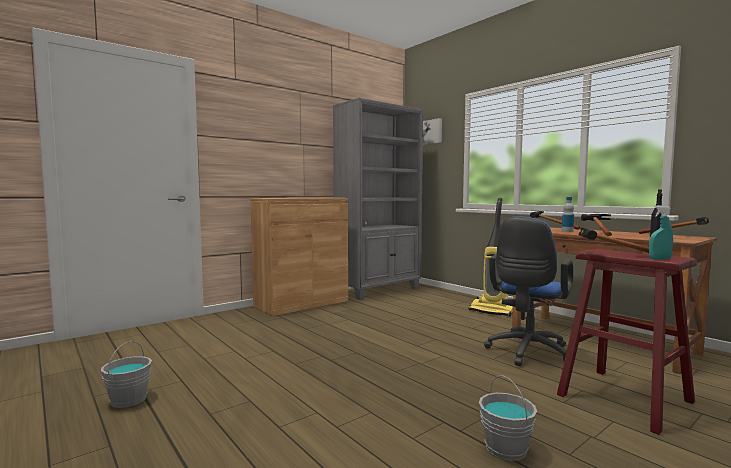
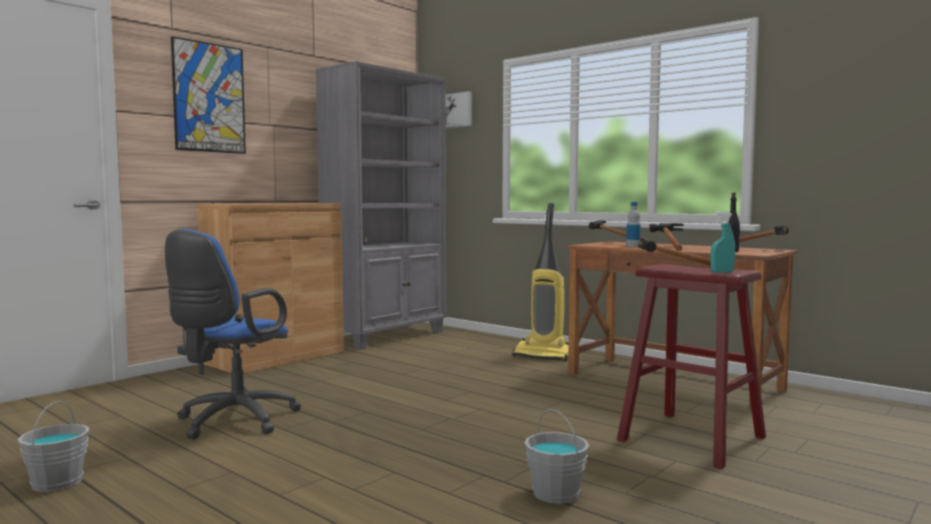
camera: 10 degrees left, 0 degrees up
(260, 126) = (209, 98): none -> picture
(527, 353) = (585, 400): blue office chair -> blue office chair (232, 422)

